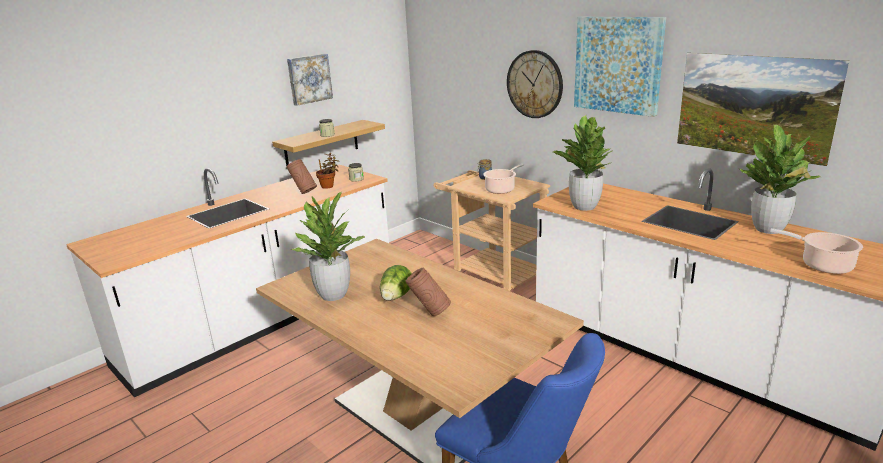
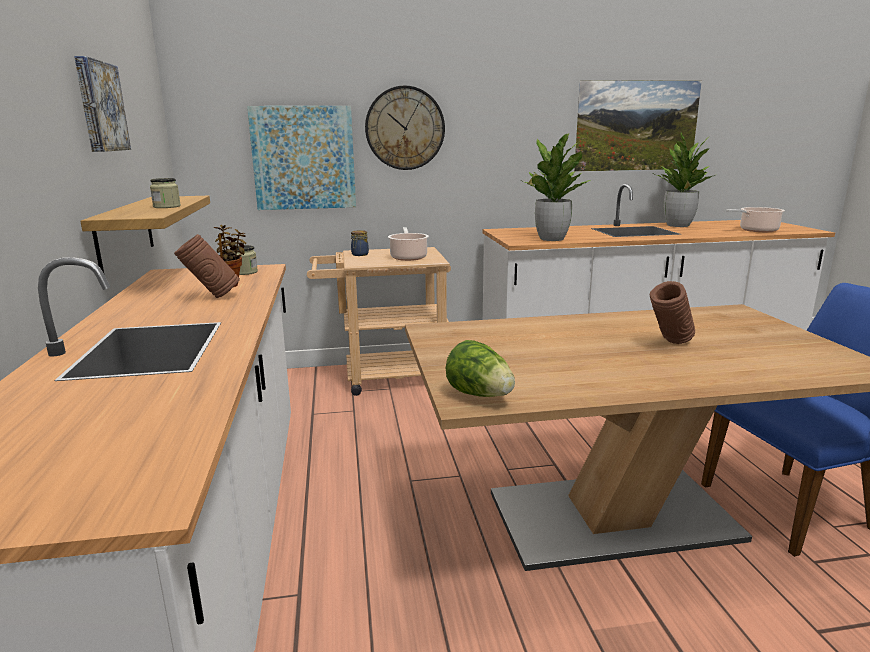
camera: 55 degrees left, 5 degrees down
(333, 294) = (551, 375): potted plant -> none
(396, 297) = (606, 348): lettuce -> lettuce (480, 395)
(618, 65) = (510, 97): picture -> picture (303, 158)

